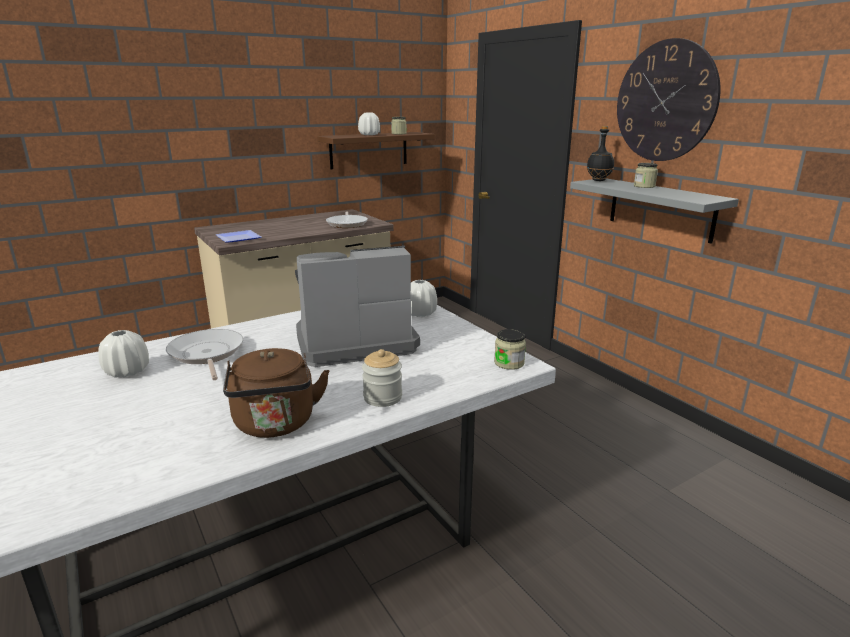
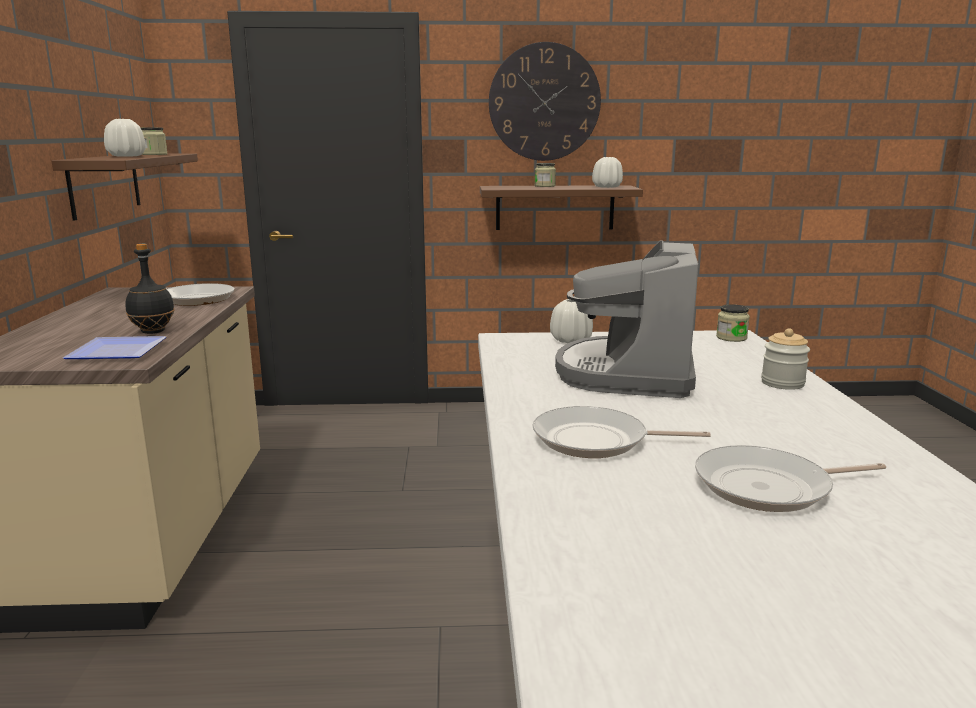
camera: 60 degrees left, 5 degrees down
(127, 371) = (619, 492): white vase -> white vase (607, 187)
(144, 412) = (769, 487): none -> frying pan
(276, 425) = (829, 427): brown kettle -> none
(598, 180) = (492, 187): black bottle -> black bottle (153, 331)
(660, 209) = (555, 207): grey shelf -> brown shelf

